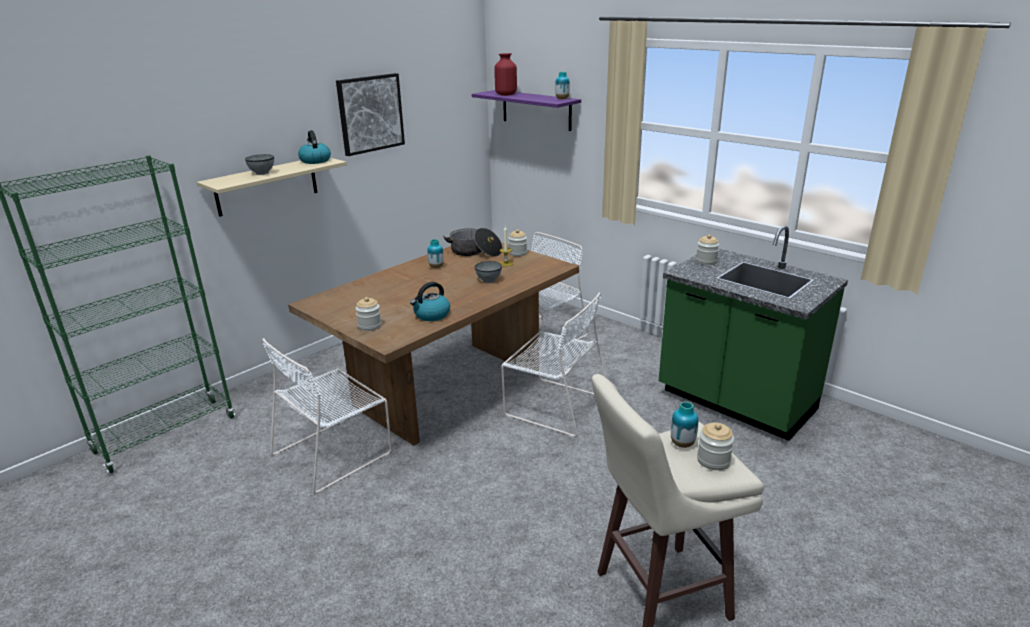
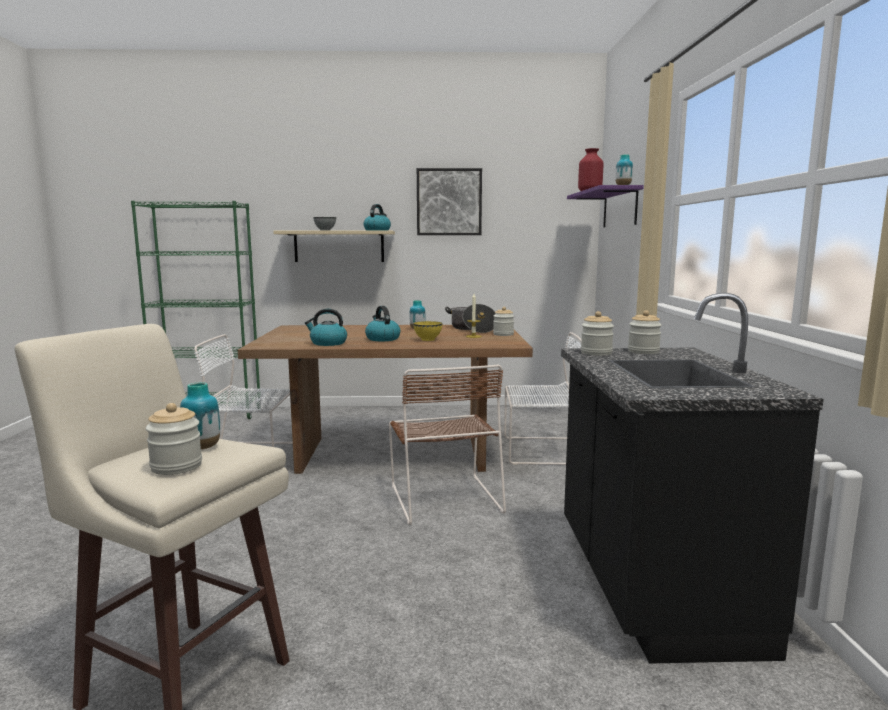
camera: 45 degrees right, 15 degrees down
(370, 326) = (279, 339): jar -> jar (596, 353)
(453, 292) = (382, 339): none -> kettle
(488, 280) = (427, 339): grey bowl -> yellow bowl
(553, 405) = (444, 497): white chair -> brown chair
(735, 403) = (651, 587): green counter -> black counter

